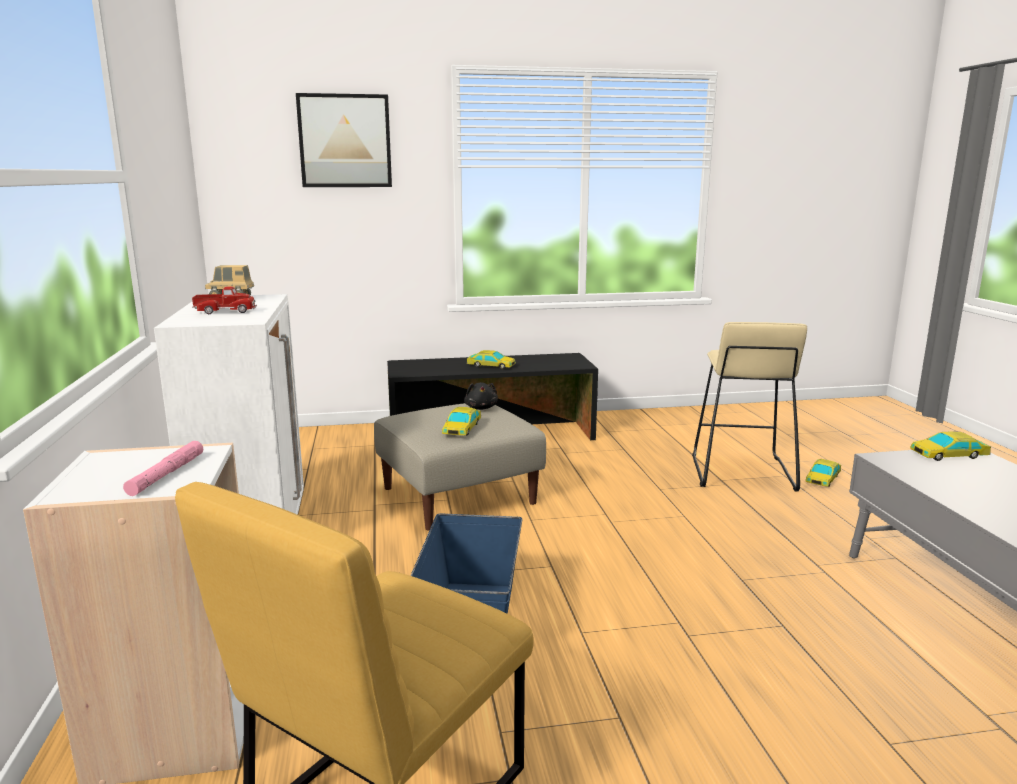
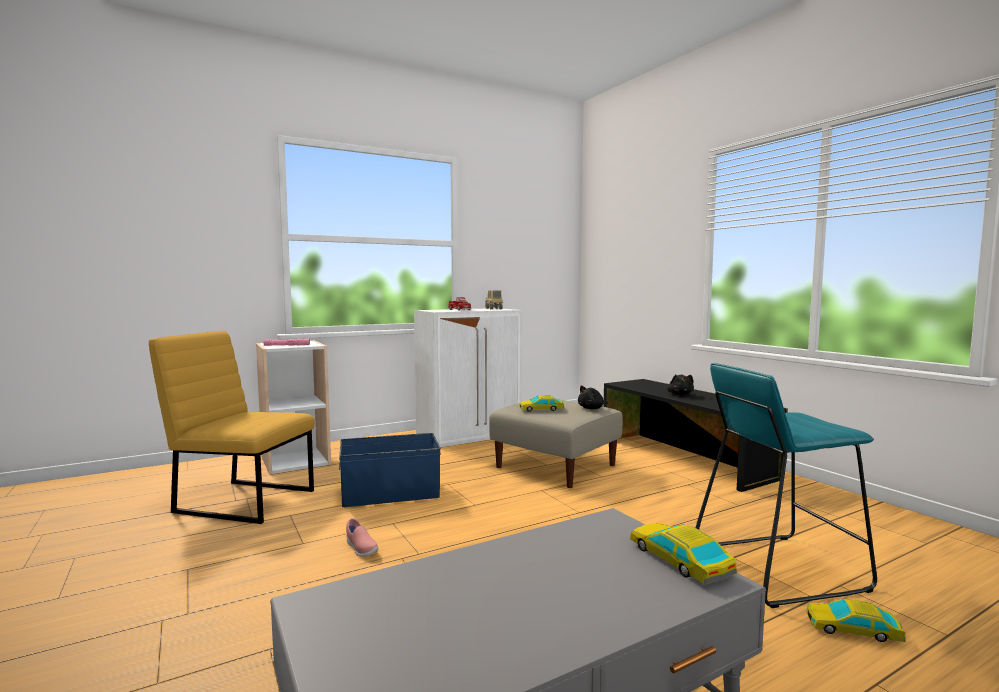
camera: 70 degrees right, 10 degrees down
(345, 141) = (644, 219): picture -> none
(491, 365) = (680, 394): toy car -> black plush toy
(654, 664) = (360, 549): none -> pink shoe
(740, 472) = (777, 567): beige stool -> turquoise stool

